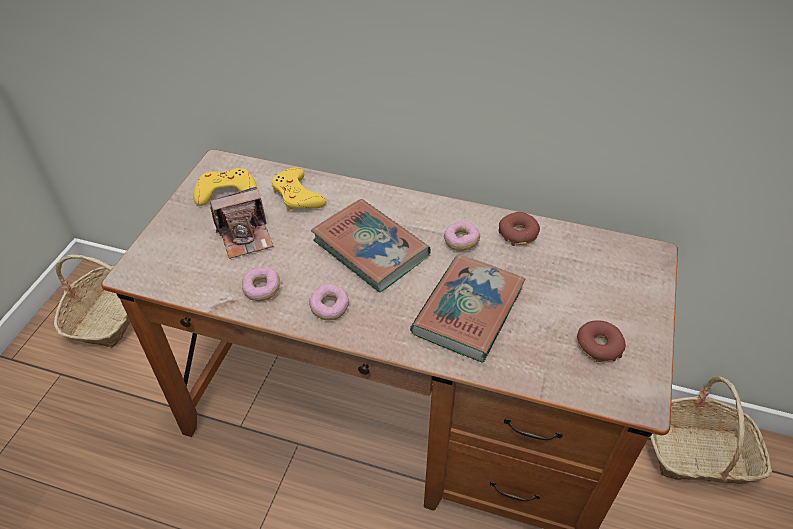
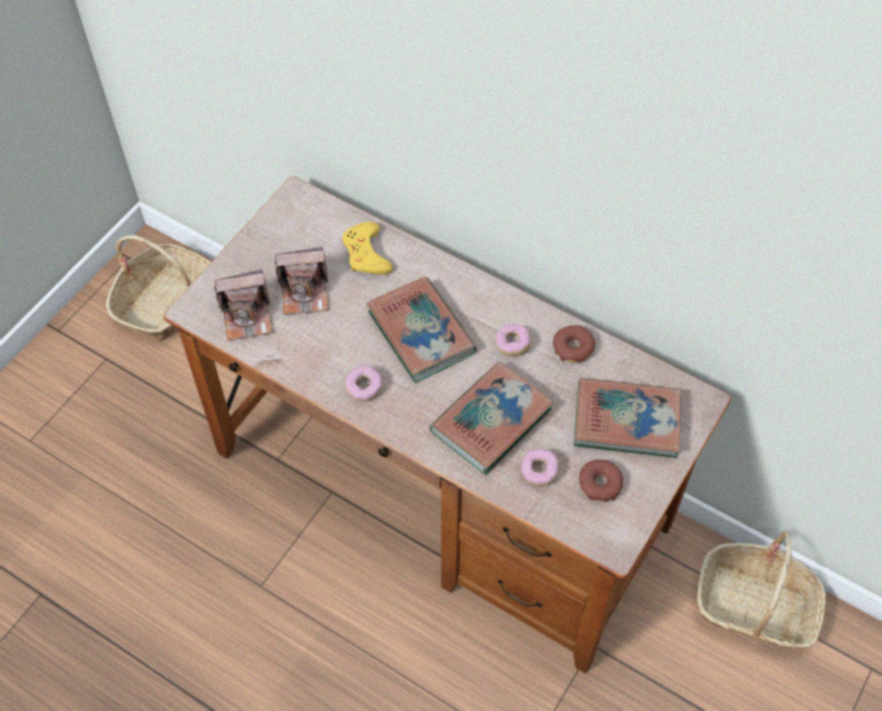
camera: 15 degrees right, 10 degrees up
(191, 268) = (247, 316): none -> camera
(226, 192) = (297, 234): yellow game controller -> none
(262, 289) = (307, 354): donut -> donut (539, 471)
(596, 284) = (626, 421): none -> book

